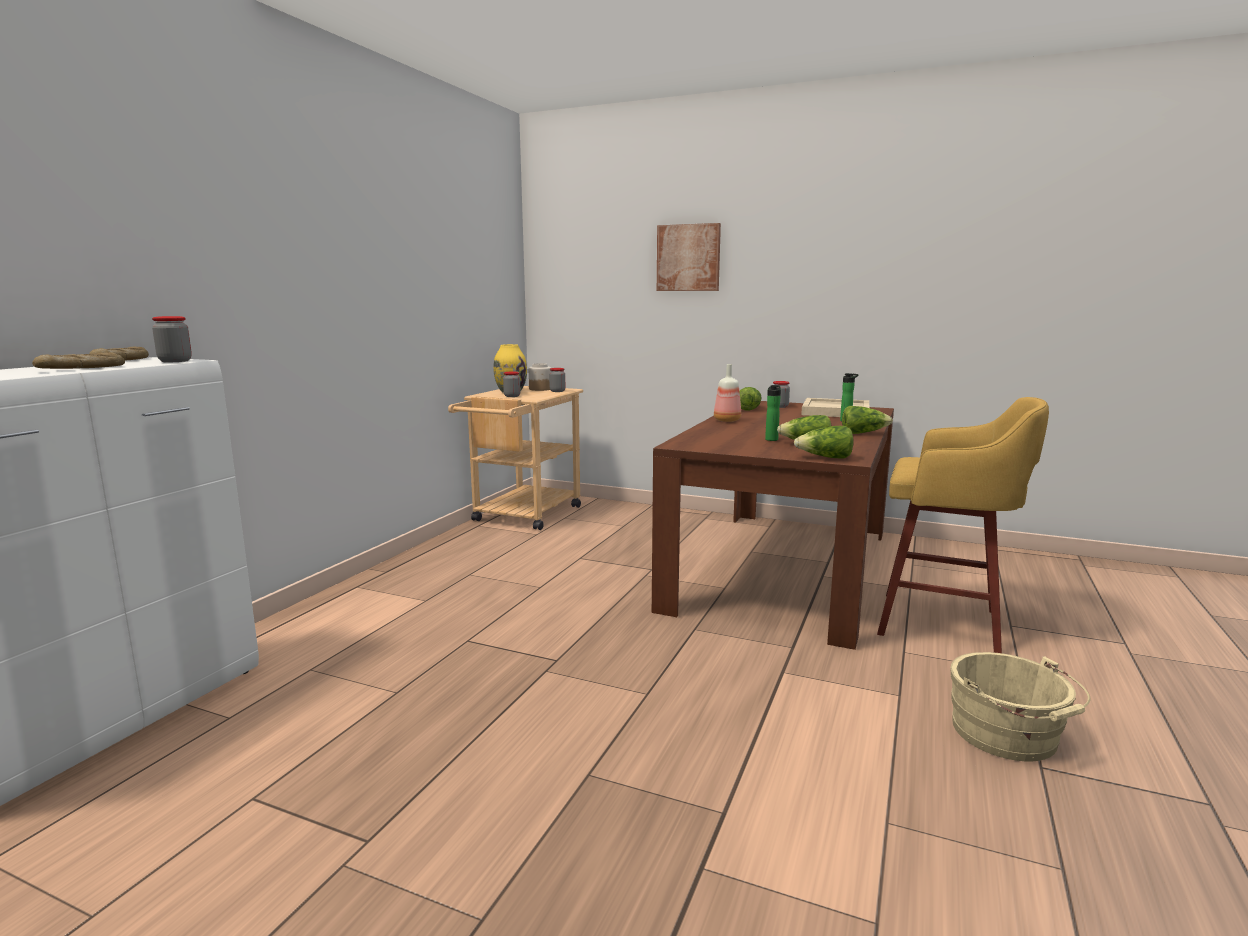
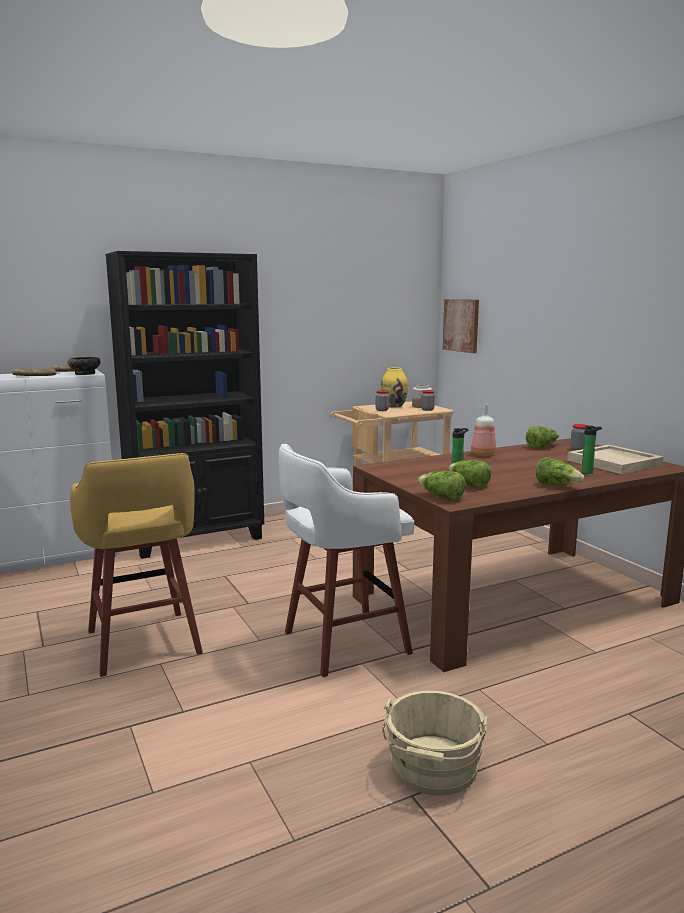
camera: 40 degrees right, 0 degrees up
(175, 361) = (85, 374): jar -> bowl
(342, 610) = (197, 539): none -> black bookcase
(688, 258) = (542, 299): picture -> picture (461, 325)
(730, 661) = (342, 643): none -> white stool
(944, 624) = (563, 687): yellow stool -> yellow stool (144, 644)

